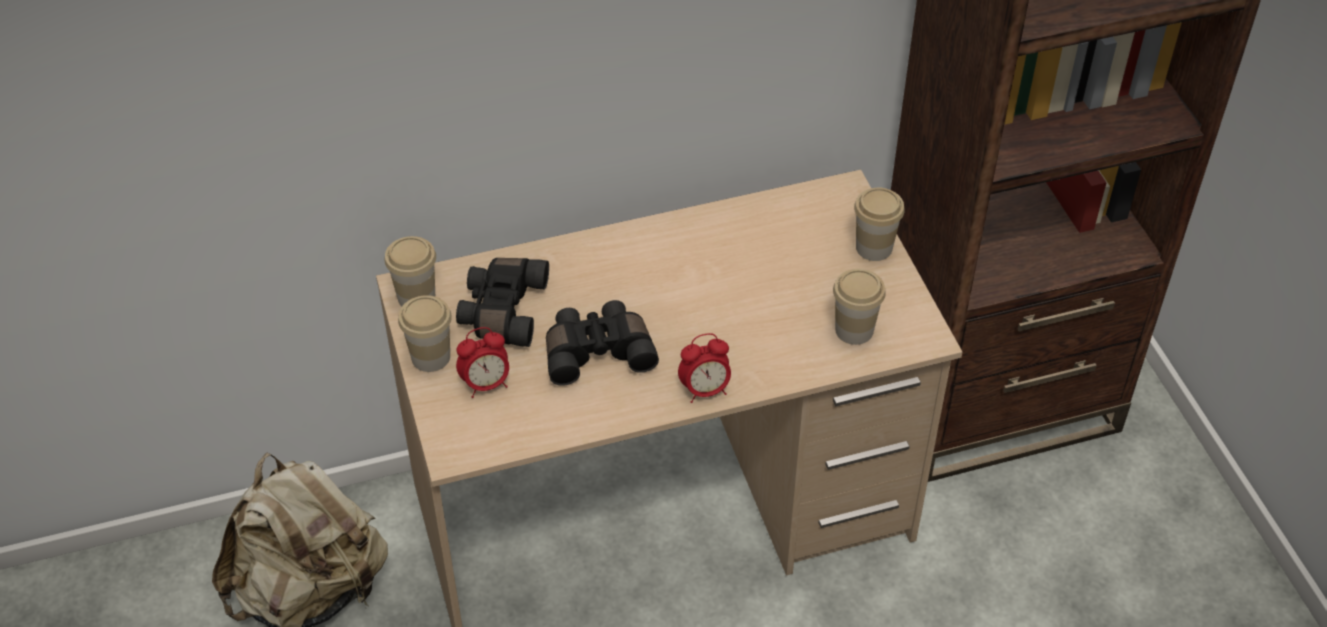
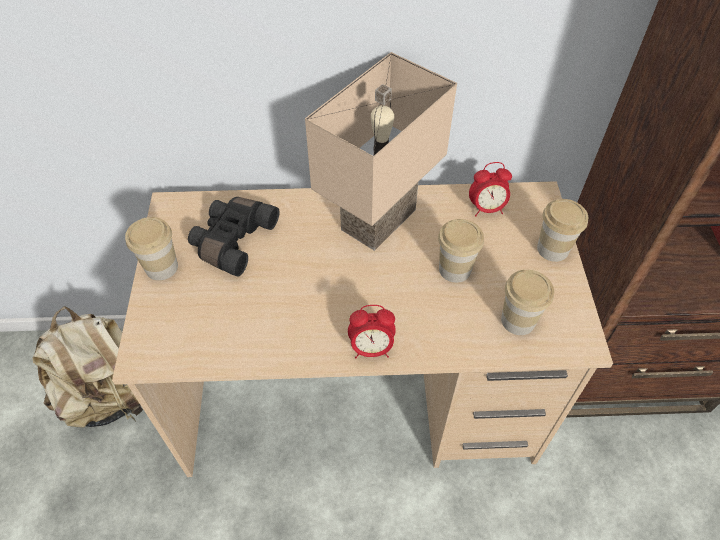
camera: 15 degrees right, 5 degrees up
(416, 297) = (173, 215): cup -> cup (454, 269)
(486, 384) = (194, 301): alarm clock -> alarm clock (486, 208)
(598, 351) = (294, 292): black binoculars -> none
(662, 251) = (376, 217): none -> beige table lamp

